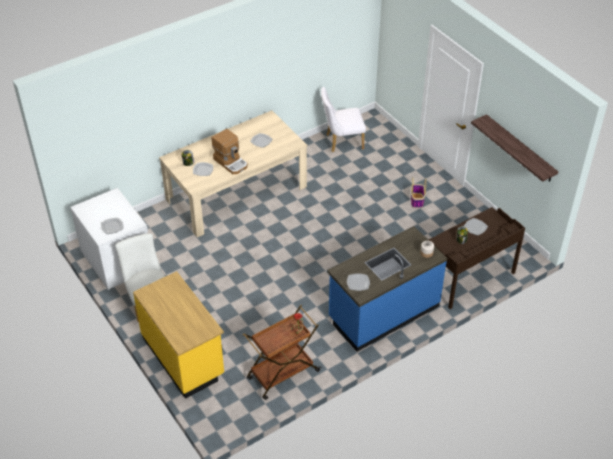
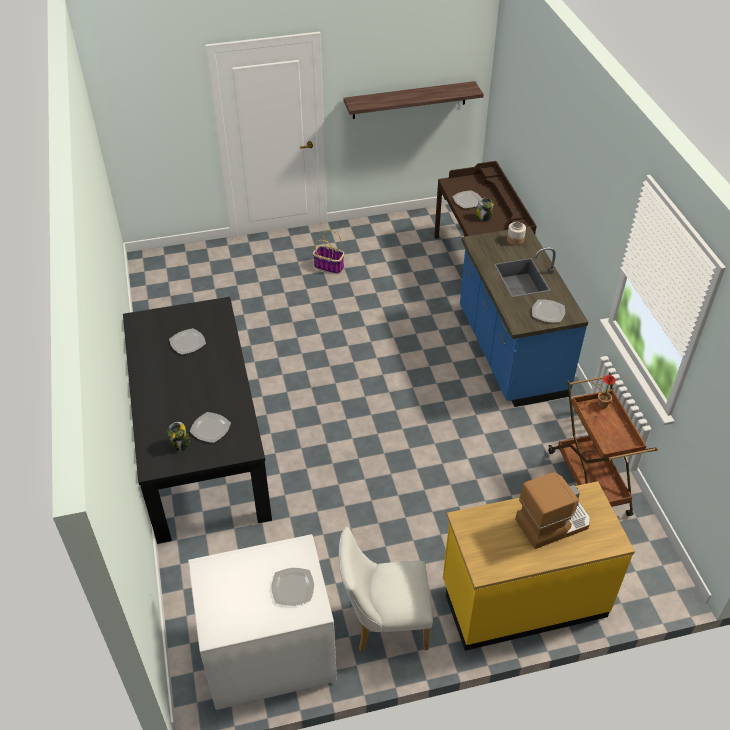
camera: 70 degrees left, 0 degrees up
(231, 162) = (214, 389): coffee machine -> coffee machine (552, 522)
(236, 193) = (201, 445): beige dining table -> black dining table
(341, 142) = (171, 302): white chair -> none

